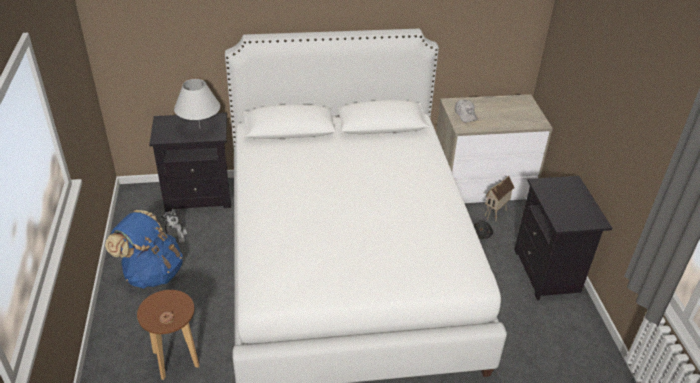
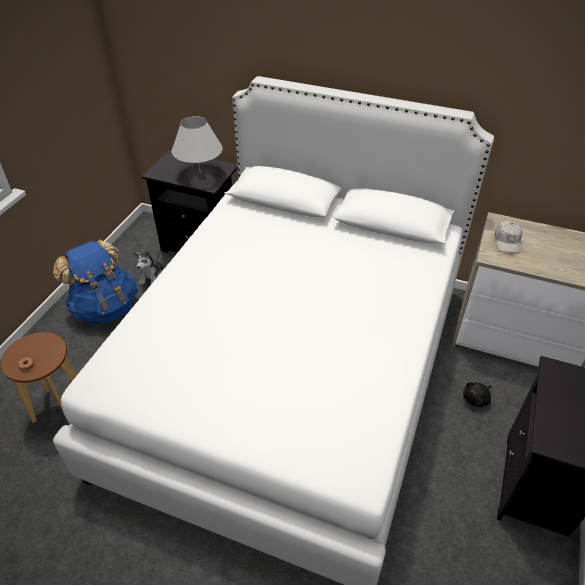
camera: 30 degrees right, 5 degrees up
(495, 215) = (511, 380): toy house -> none

